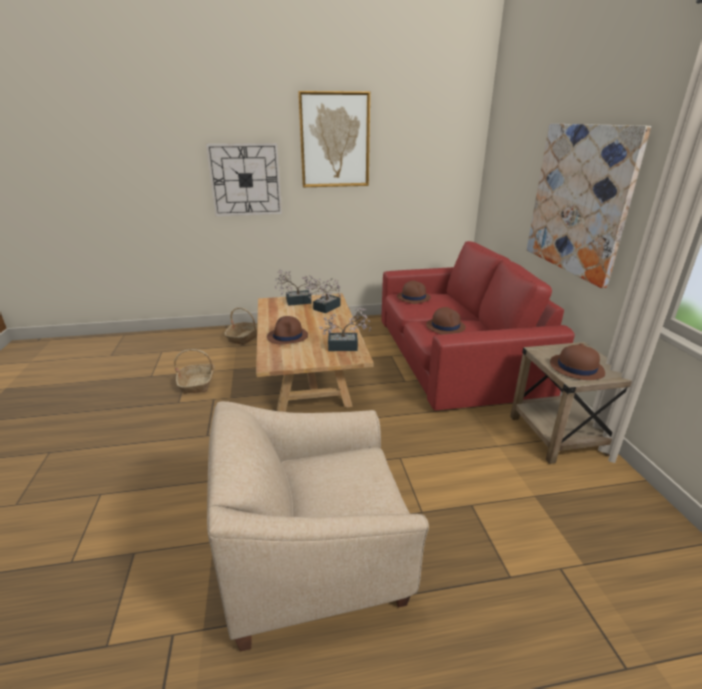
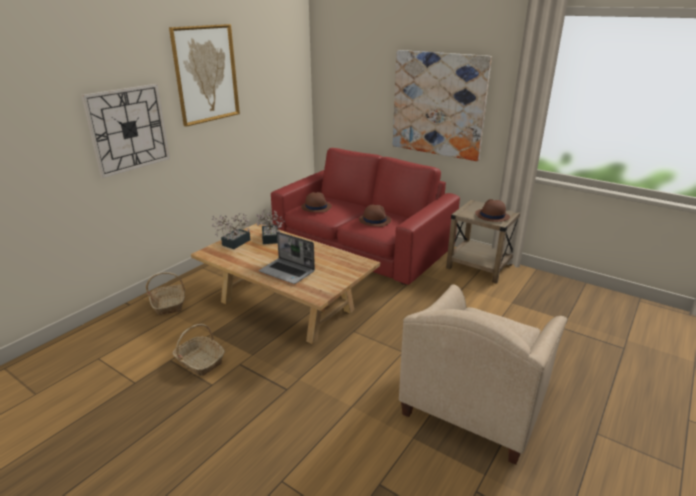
camera: 45 degrees left, 0 degrees up
(288, 336) = (287, 272): brown hat -> laptop
(347, 346) = (344, 260): potted plant -> none

